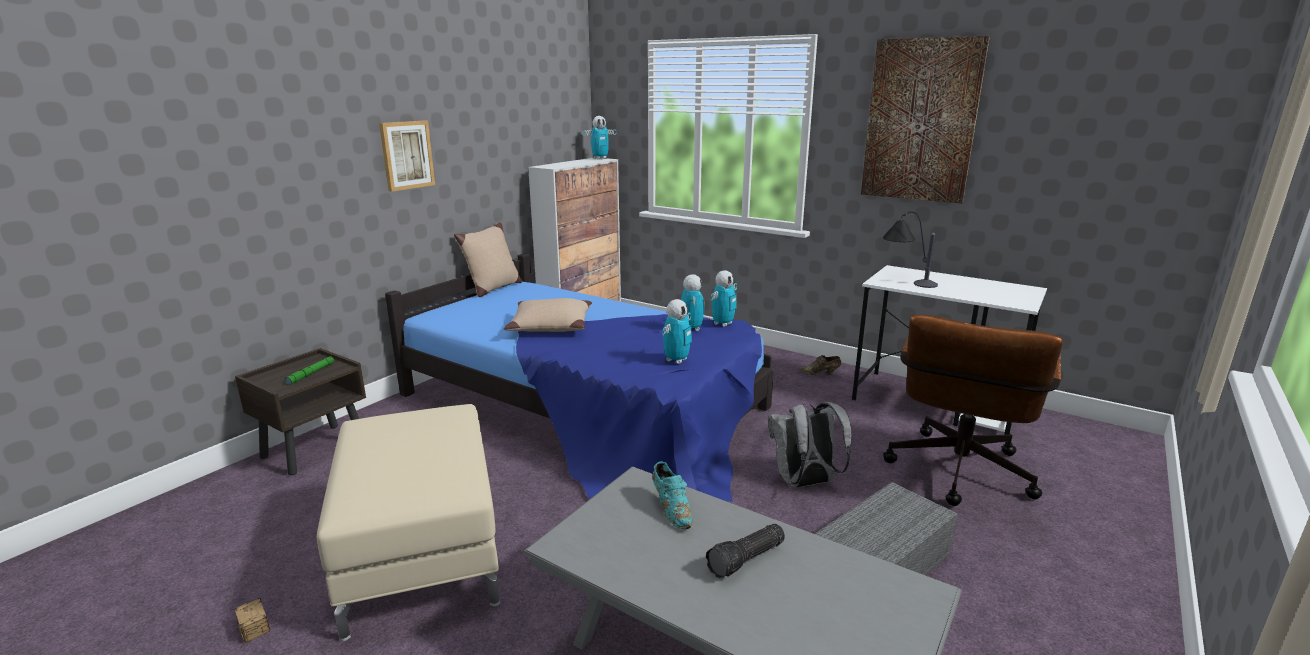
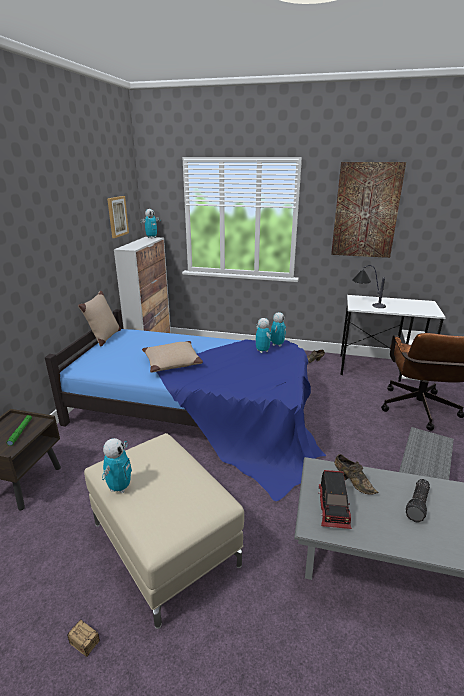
camera: 20 degrees left, 5 degrees up
(406, 155) = (45, 253): picture -> picture (117, 216)
(611, 532) = (334, 508): none -> toy truck
(672, 509) = (352, 482): turquoise shoe -> brown shoe
(676, 360) = (275, 376): toy robot -> toy robot (120, 487)
(805, 483) = (353, 434): grey backpack -> none

